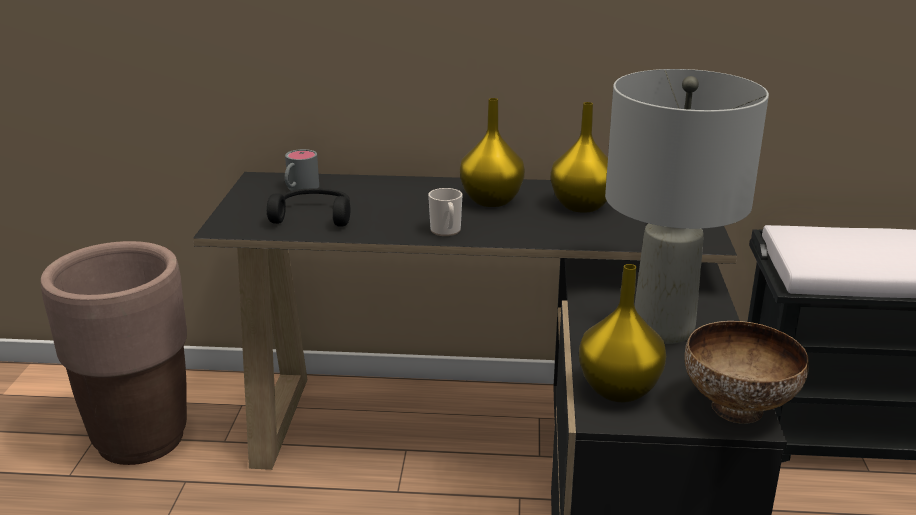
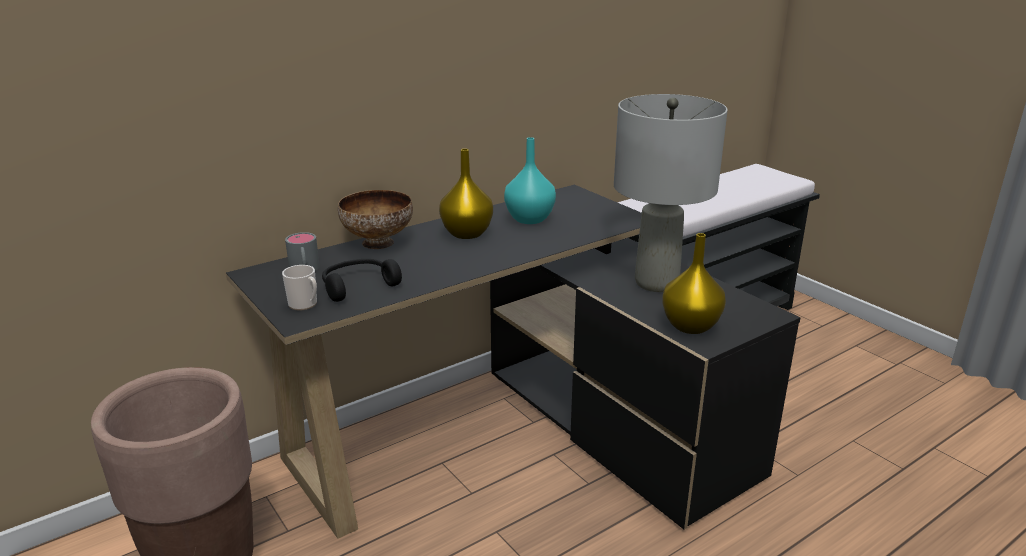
camera: 40 degrees left, 0 degrees up
(446, 231) = (475, 263): mug -> mug (305, 304)
(580, 206) = (529, 219): yellow vase -> turquoise vase
(736, 410) = (757, 311): bowl -> bowl (377, 243)

